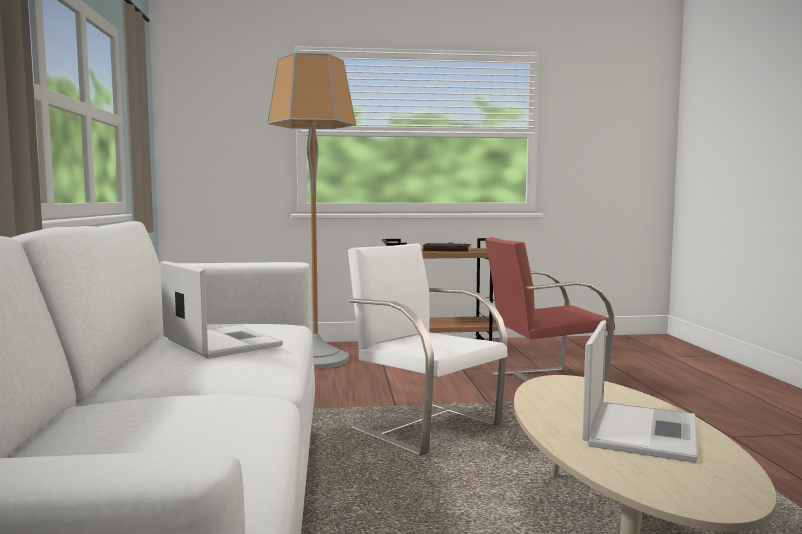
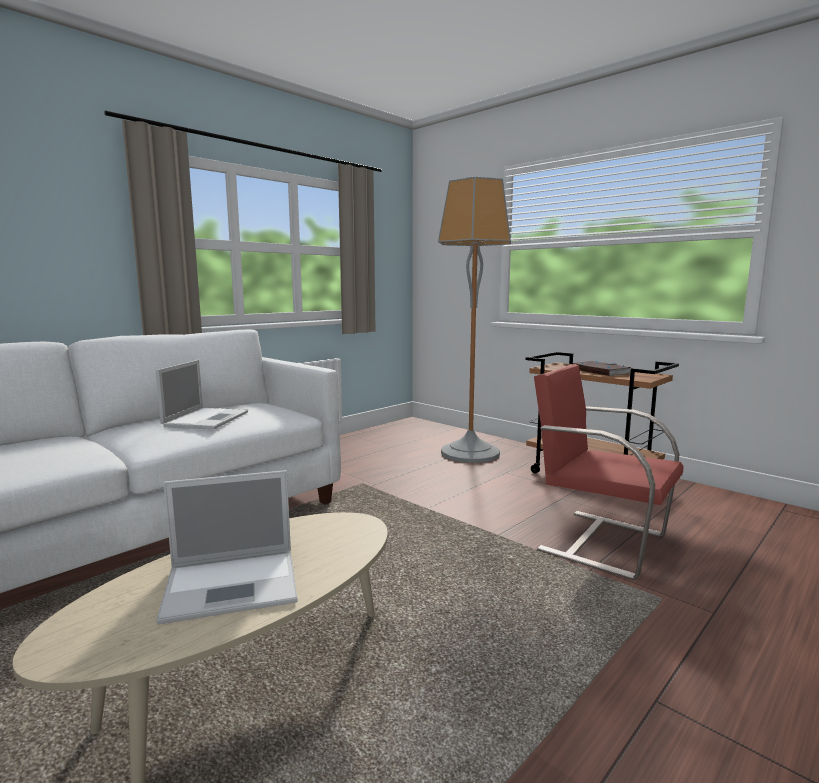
camera: 50 degrees right, 5 degrees up
(425, 426) = (403, 531): white chair -> none

